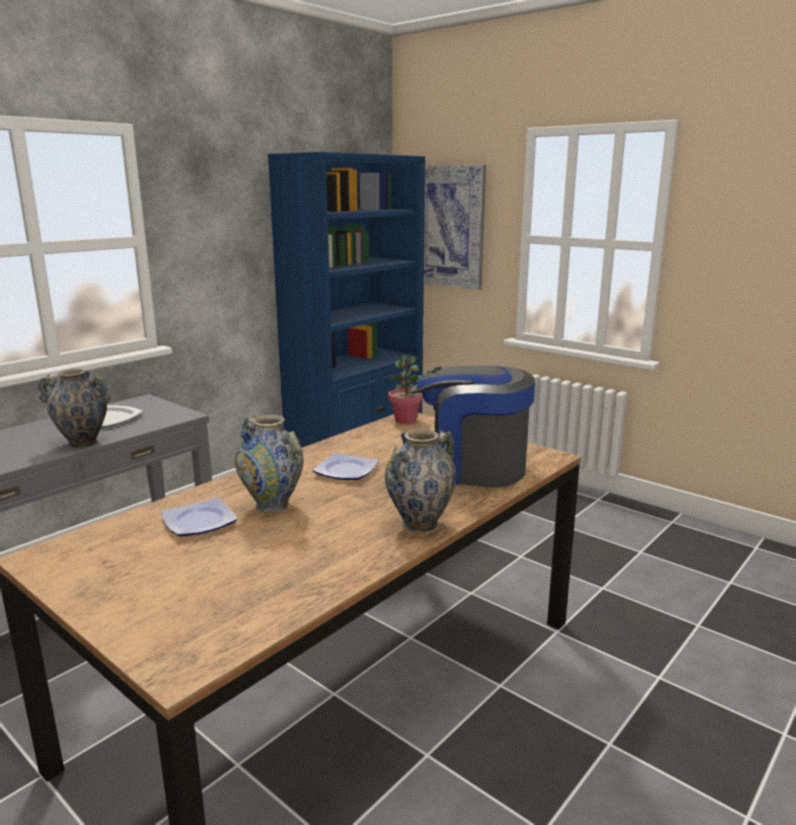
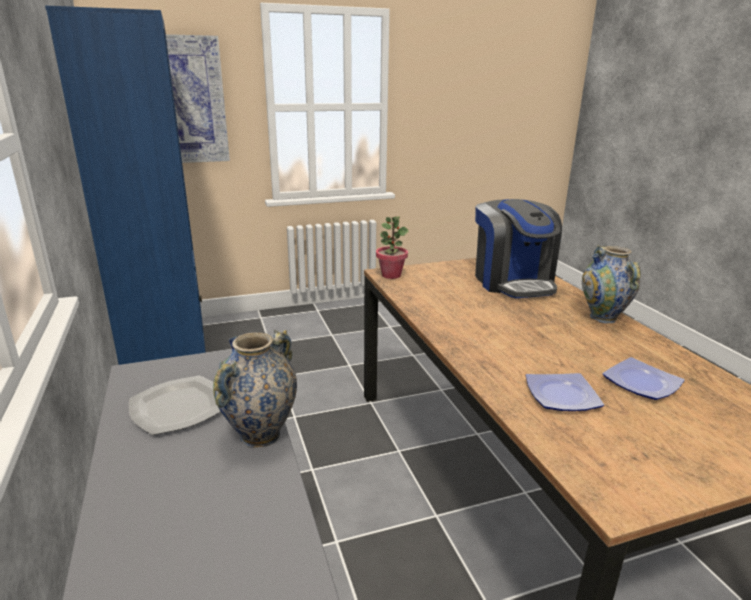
camera: 60 degrees left, 5 degrees up
(272, 505) = (541, 358): vase -> none
(346, 471) = (487, 318): plate -> plate (643, 383)
(469, 468) = (513, 282): coffee machine -> coffee machine turned 60 degrees counterclockwise

